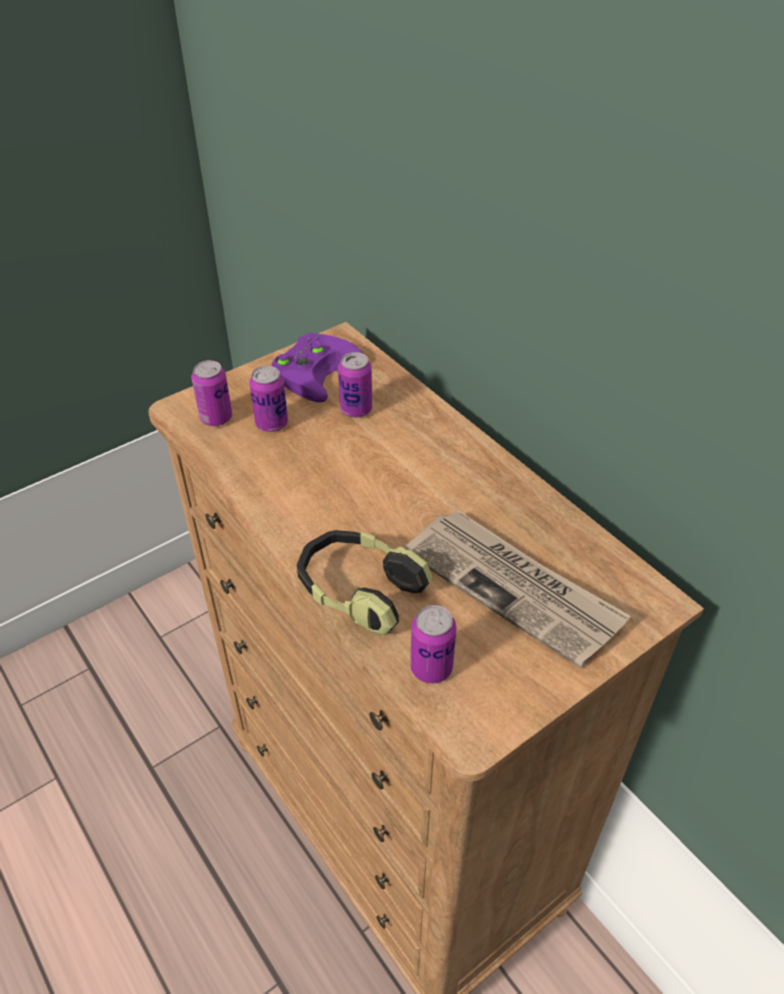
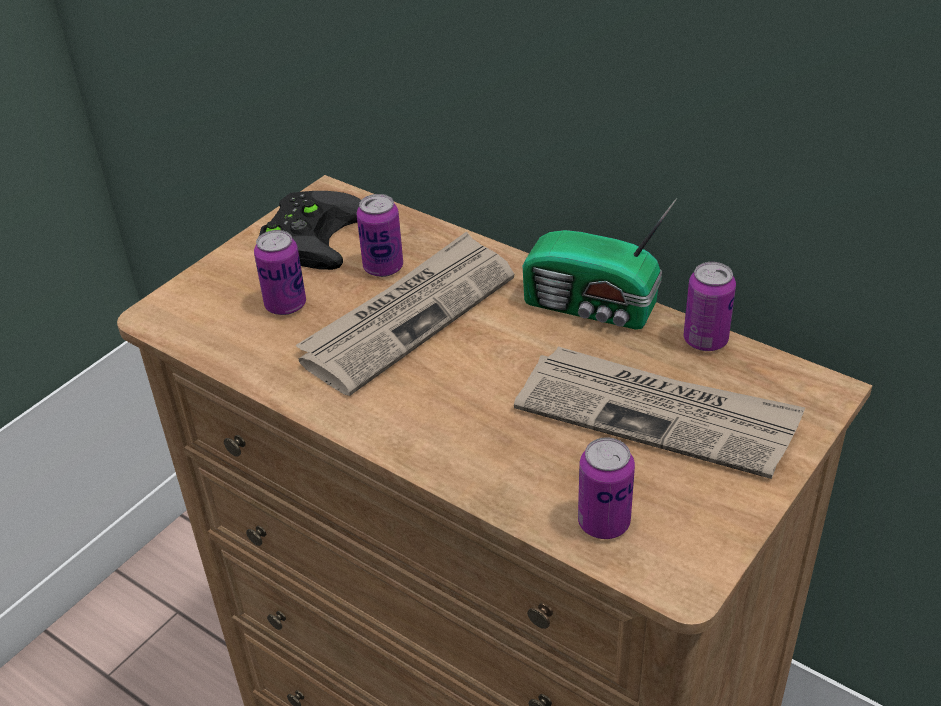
camera: 15 degrees left, 5 degrees down
(216, 418) = (211, 314): can -> can (705, 340)
(315, 369) = (312, 233): purple game controller -> black game controller
(358, 455) = (409, 316): none -> newspaper
(359, 591) = (480, 463): headphones -> none
(502, 482) = (592, 308): none -> radio

